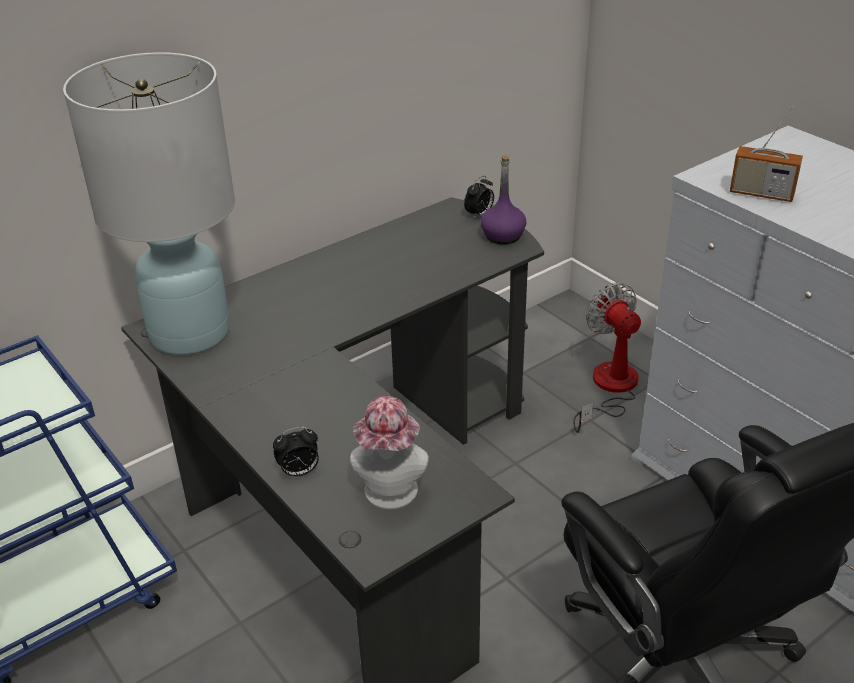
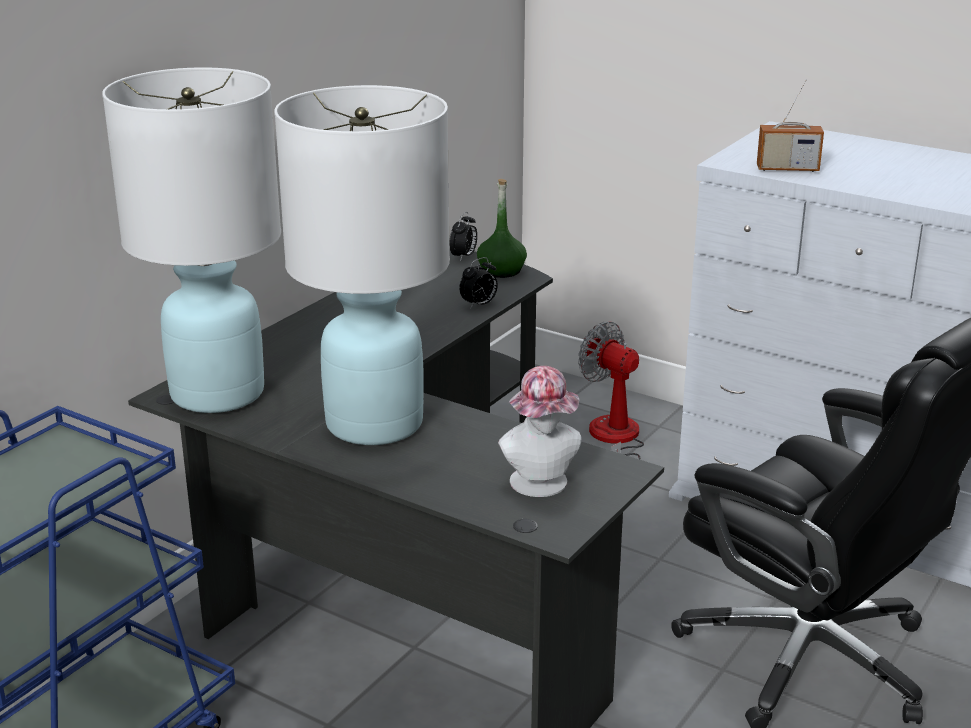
camera: 20 degrees left, 10 degrees down
(292, 392) = (373, 424): none -> white table lamp
(299, 472) = (432, 485): alarm clock -> alarm clock (479, 305)
(503, 236) = (501, 271): purple bottle -> green bottle

